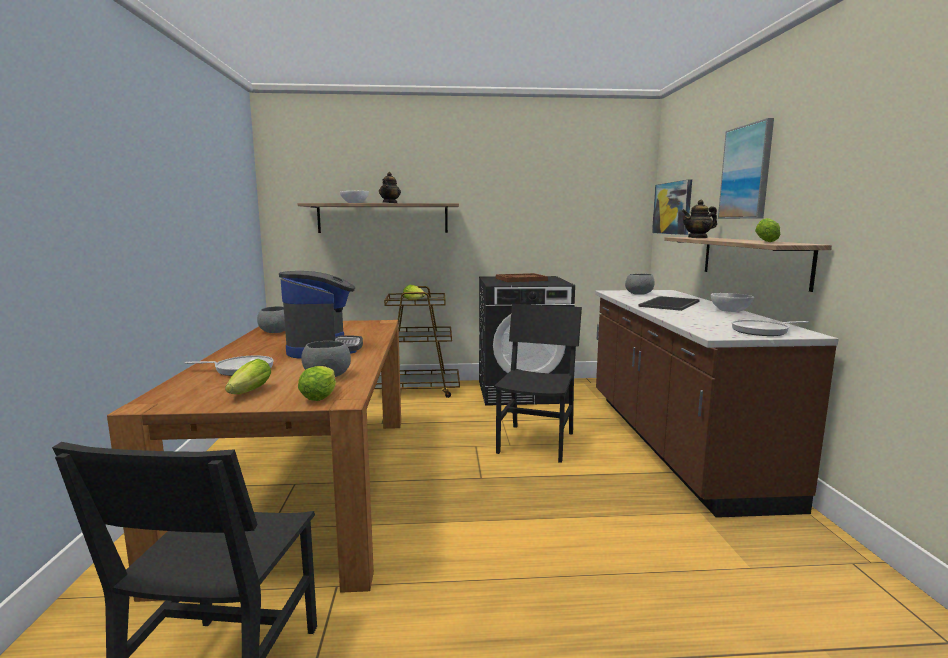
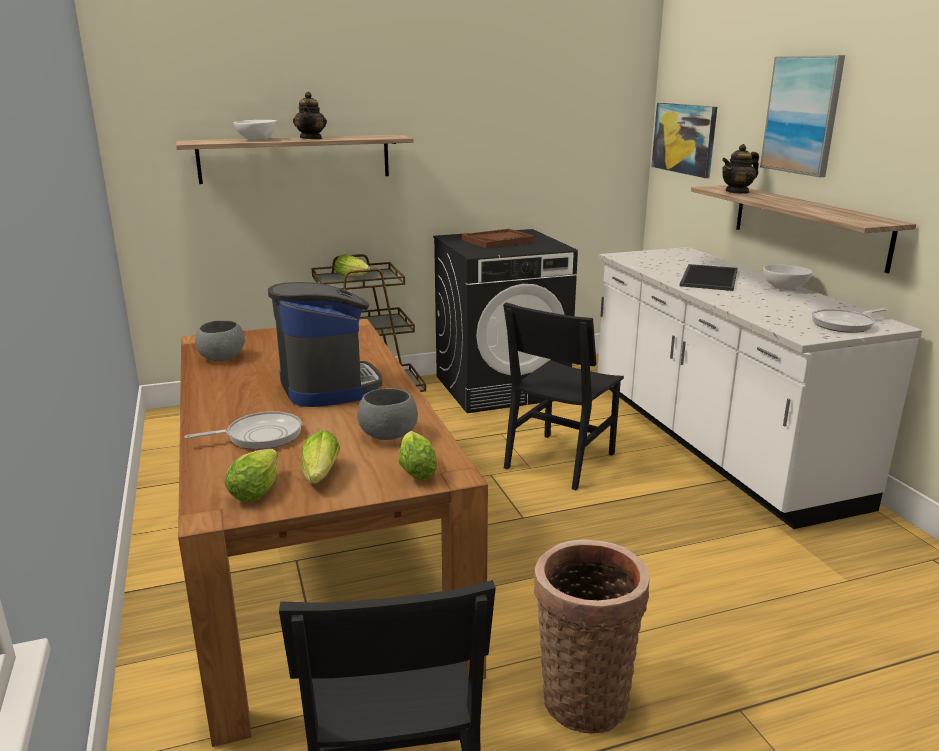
camera: 15 degrees left, 10 degrees up
(441, 620) = (583, 695): none -> basket
(536, 442) = (559, 460): black chair -> black chair turned 150 degrees counterclockwise
(639, 294) = (657, 259): grey bowl -> none
(674, 443) = (713, 442): brown counter -> white counter
(766, 242) = (838, 212): lettuce -> lettuce (258, 488)

